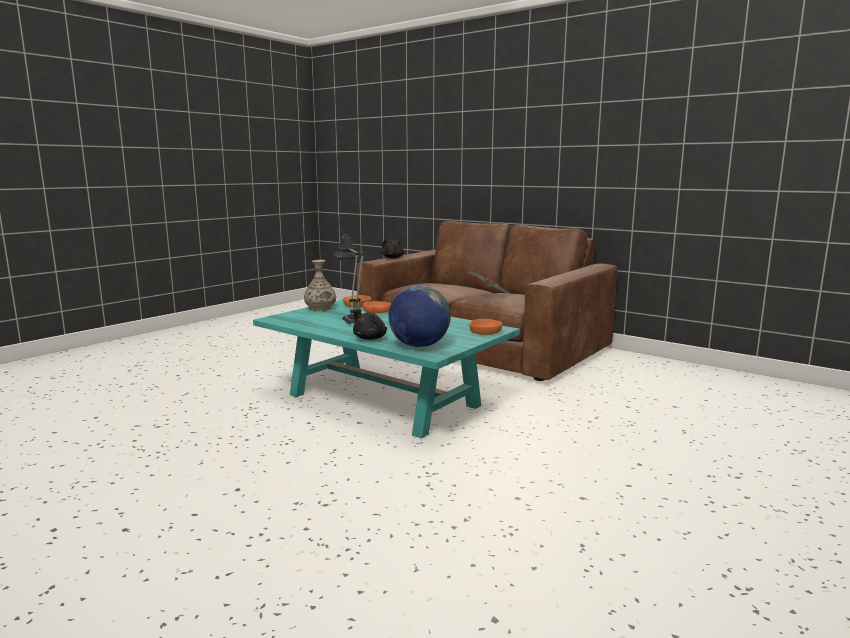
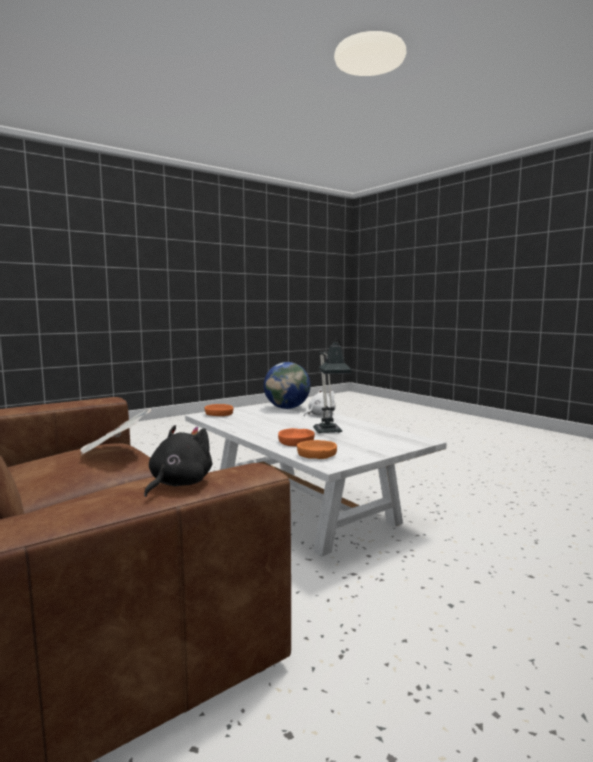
camera: 165 degrees left, 5 degrees down
(320, 308) = (368, 452): vase -> none
(371, 338) = (320, 415): black plush toy -> white plush toy
(383, 400) = (301, 506): turquoise coffee table -> white coffee table

